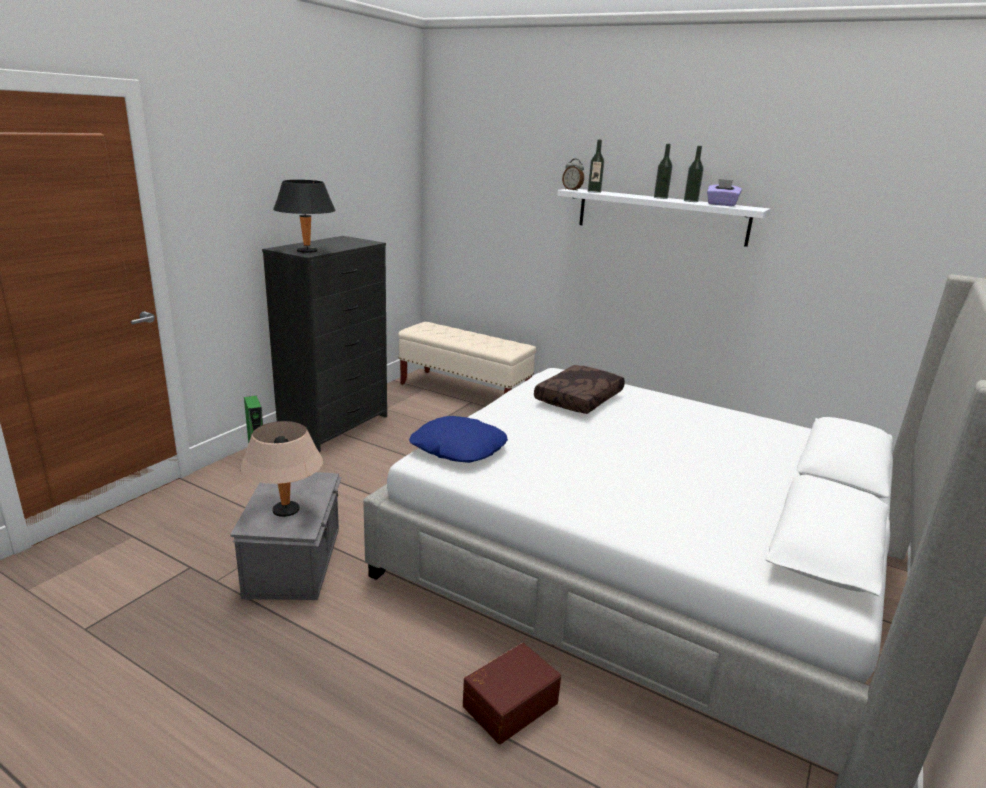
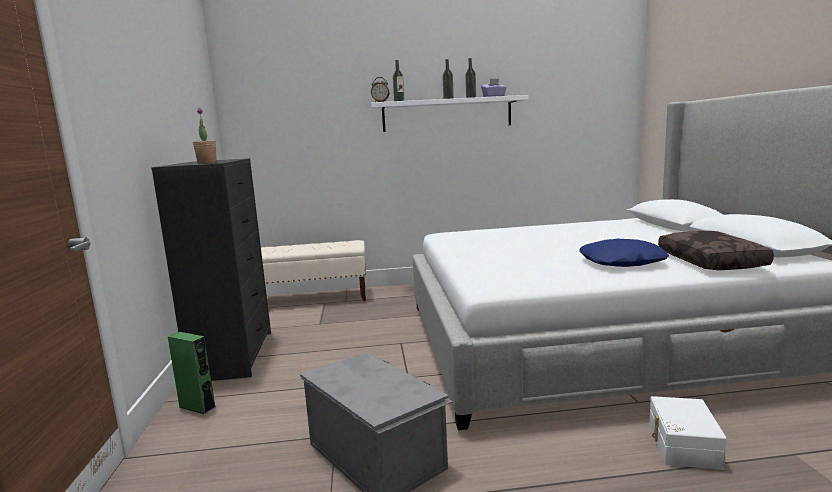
camera: 35 degrees left, 10 degrees down
(286, 511) = (385, 389): beige table lamp -> none
(307, 252) = (207, 163): black table lamp -> potted plant
(458, 448) = (493, 277): blue pillow -> blue pillow (621, 262)
(508, 703) = (681, 445): brown storage box -> white storage box
(580, 399) = (492, 238): brown pillow -> brown pillow (712, 261)

